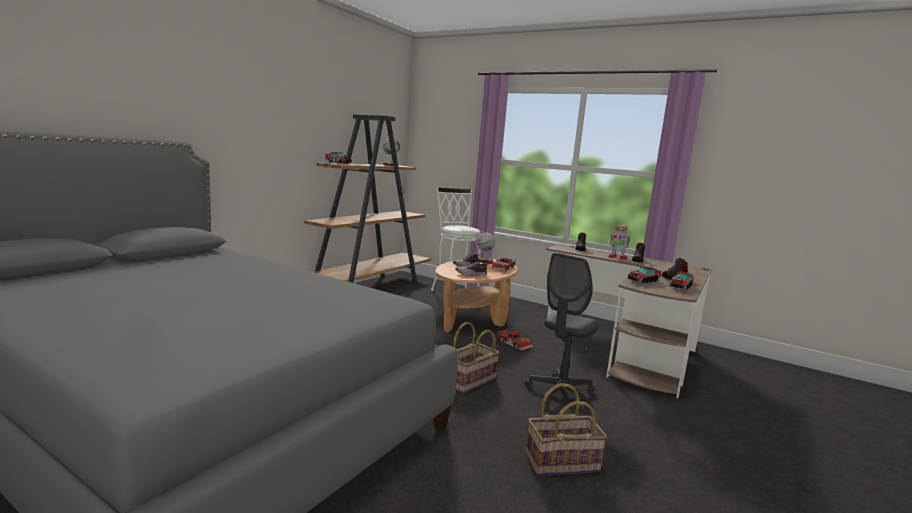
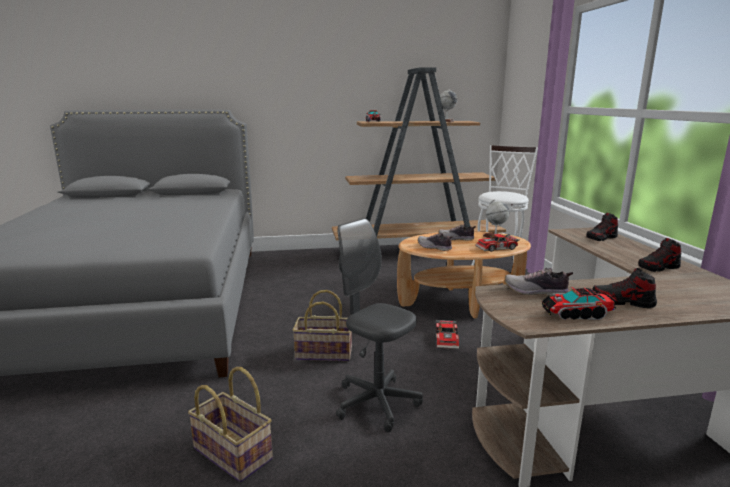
camera: 50 degrees right, 5 degrees up
(560, 394) = (376, 403): grey office chair -> grey office chair turned 45 degrees clockwise
(617, 257) = (631, 257): toy robot -> none
(643, 281) = (536, 292): toy truck -> shoe

